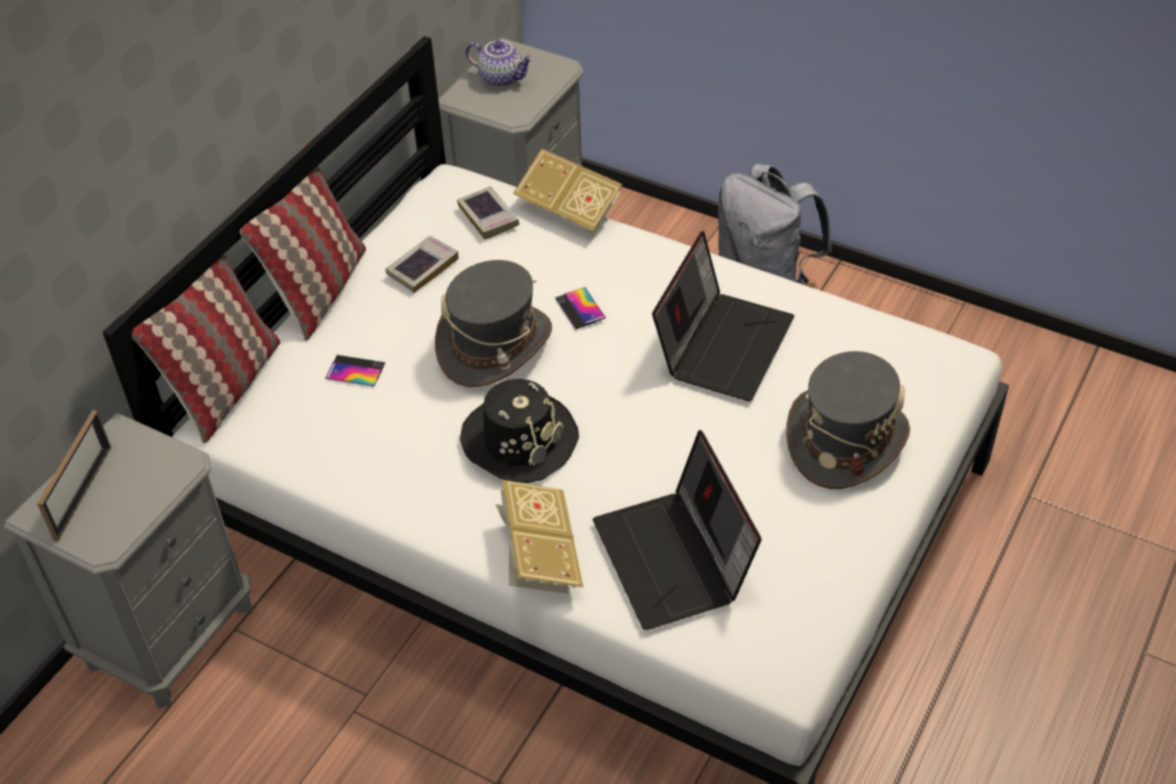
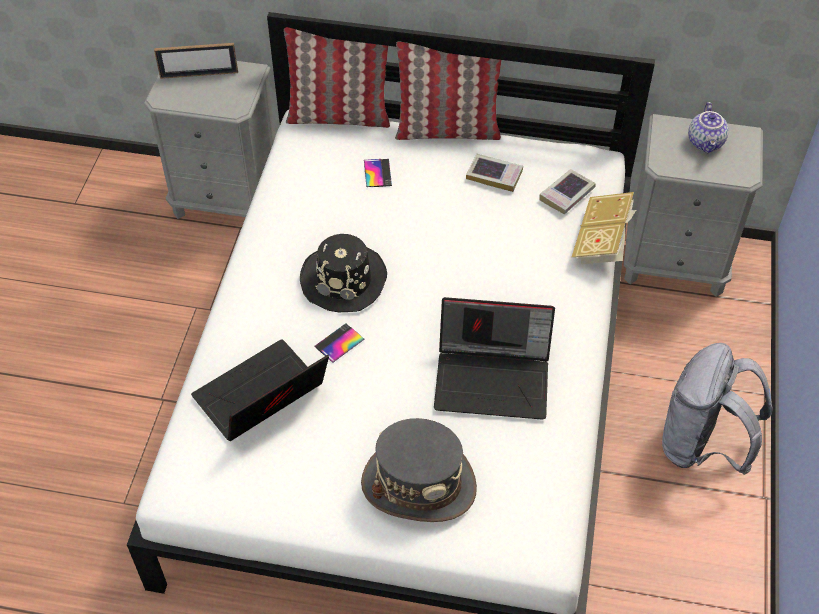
camera: 70 degrees right, 5 degrees up
(494, 345) = (431, 238): grey hat -> none
(539, 556) = (244, 320): book -> none
(580, 308) = (491, 277): phone -> phone (339, 343)

